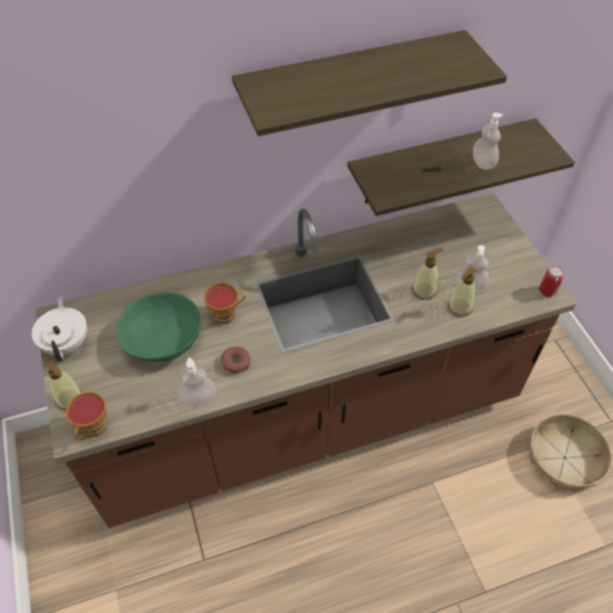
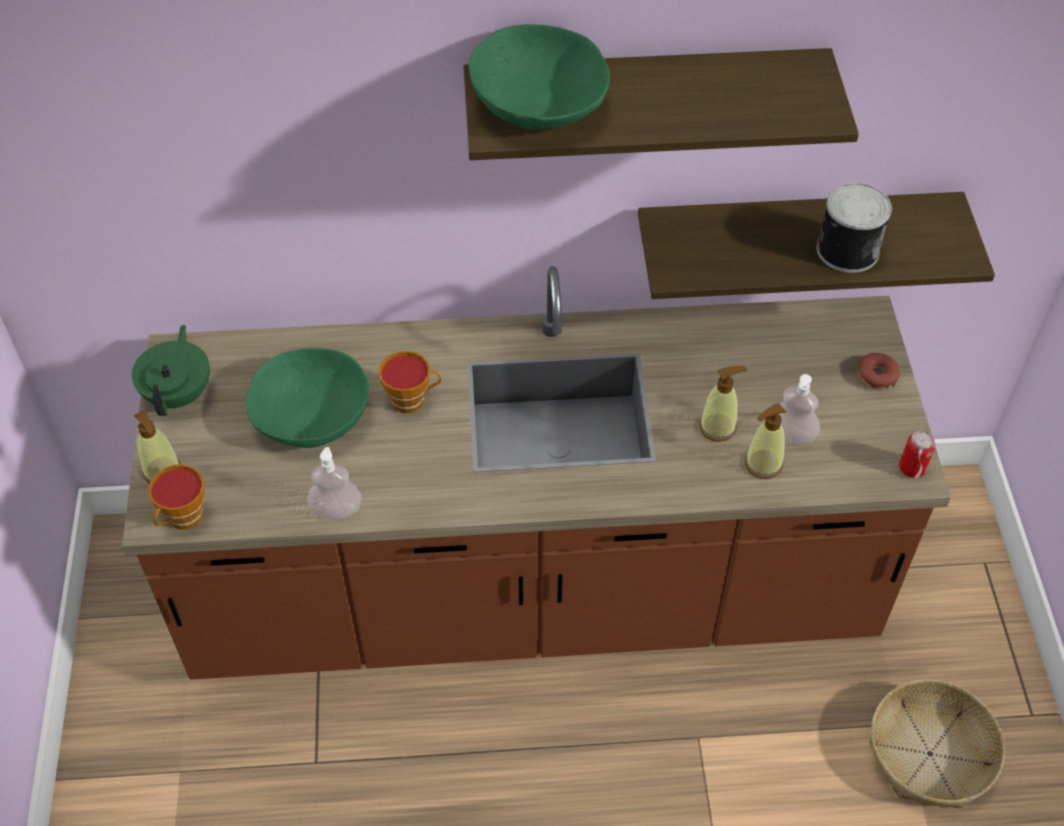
camera: 15 degrees right, 0 degrees up
(67, 343) = (179, 393): white teapot -> green teapot
(236, 362) = (403, 472): donut -> donut (876, 375)
(293, 92) = (538, 104): none -> green bowl
(483, 163) = (846, 249): soap dispenser -> can

